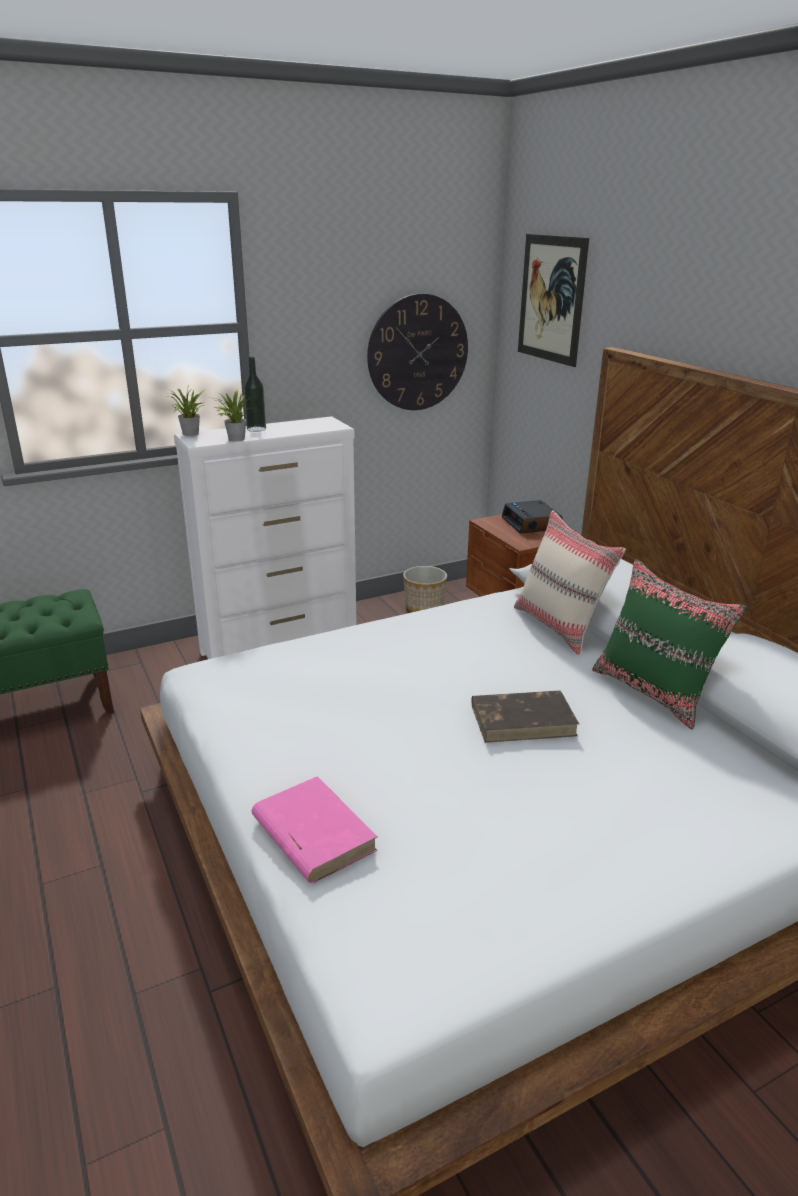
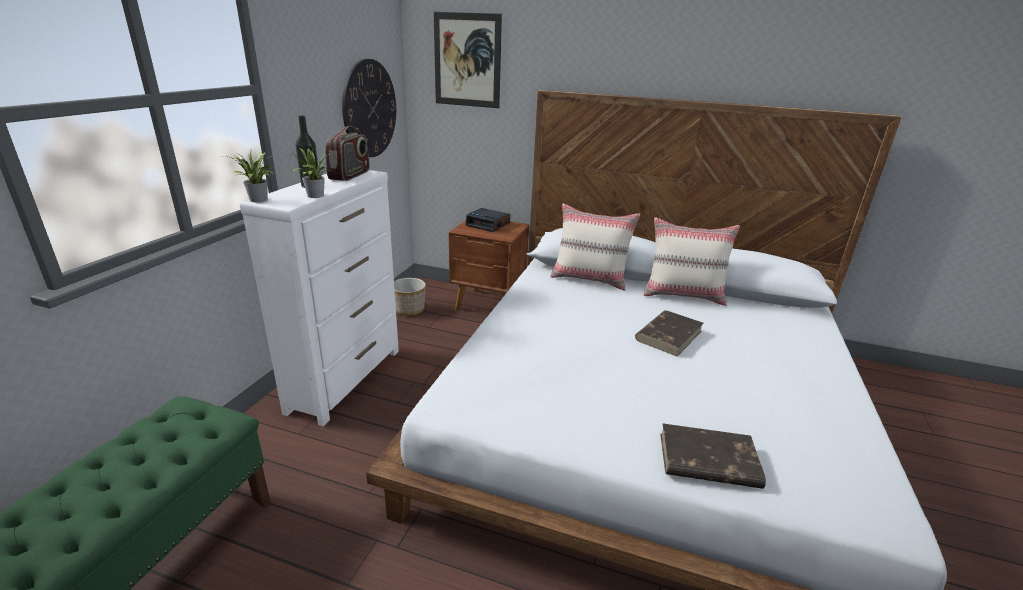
camera: 45 degrees left, 0 degrees up
(311, 425) = (350, 175): none -> radio
(312, 833) = (707, 460): pink book -> brown book
(653, 692) = (683, 295): green pillow -> beige pillow

